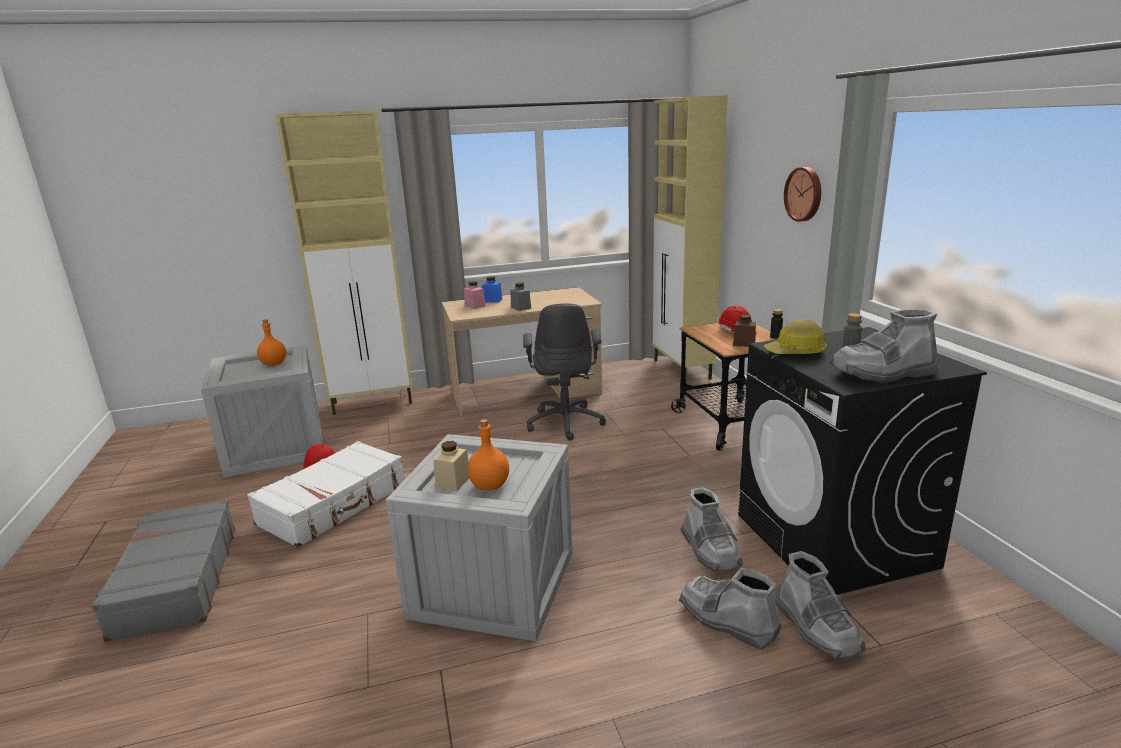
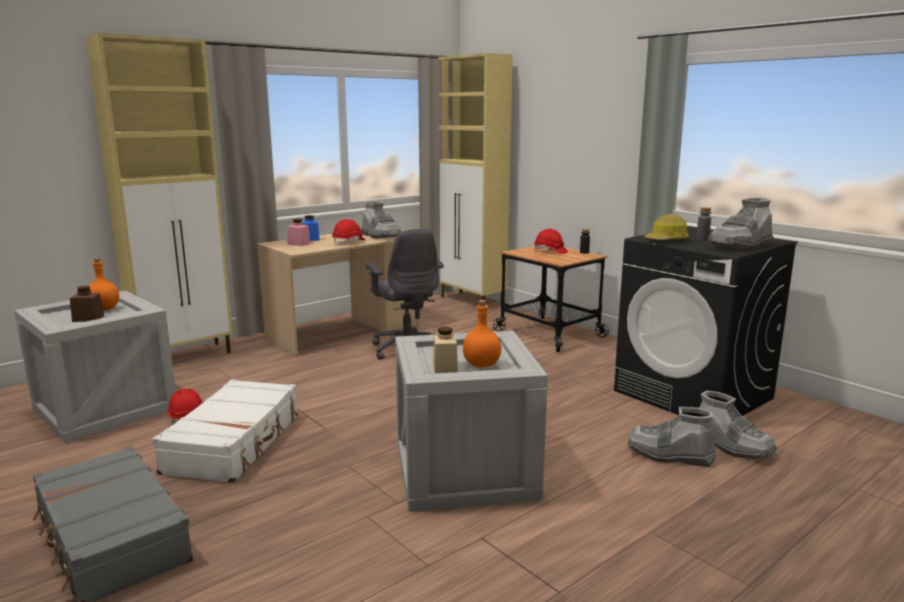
camera: 25 degrees left, 5 degrees down
(521, 307) = (349, 242): grey jar -> red hard hat
(710, 550) = (615, 416): grey boot -> grey boot (380, 236)
(744, 344) = (566, 258): brown jar -> brown jar (88, 318)
(804, 194) = (601, 132): wall clock -> none

